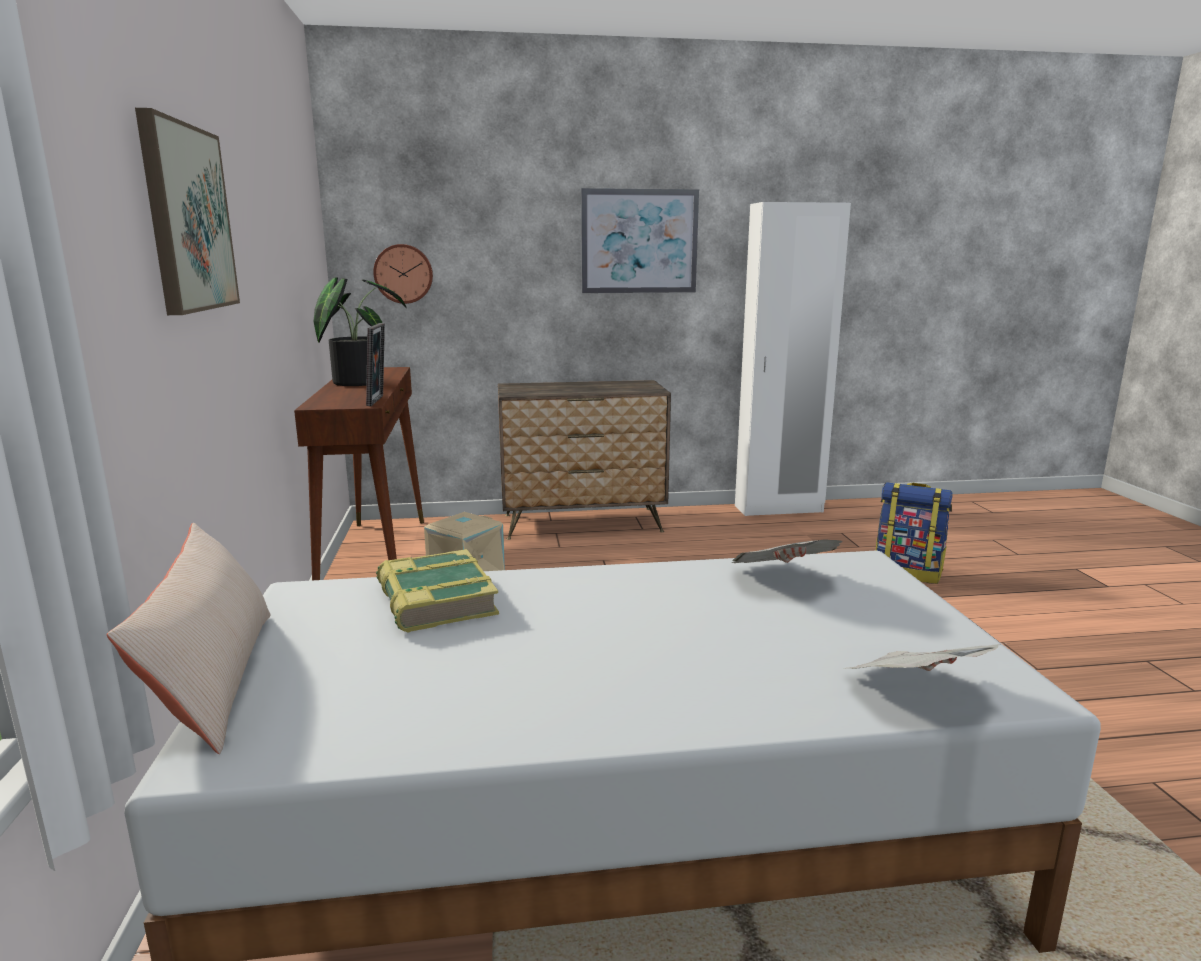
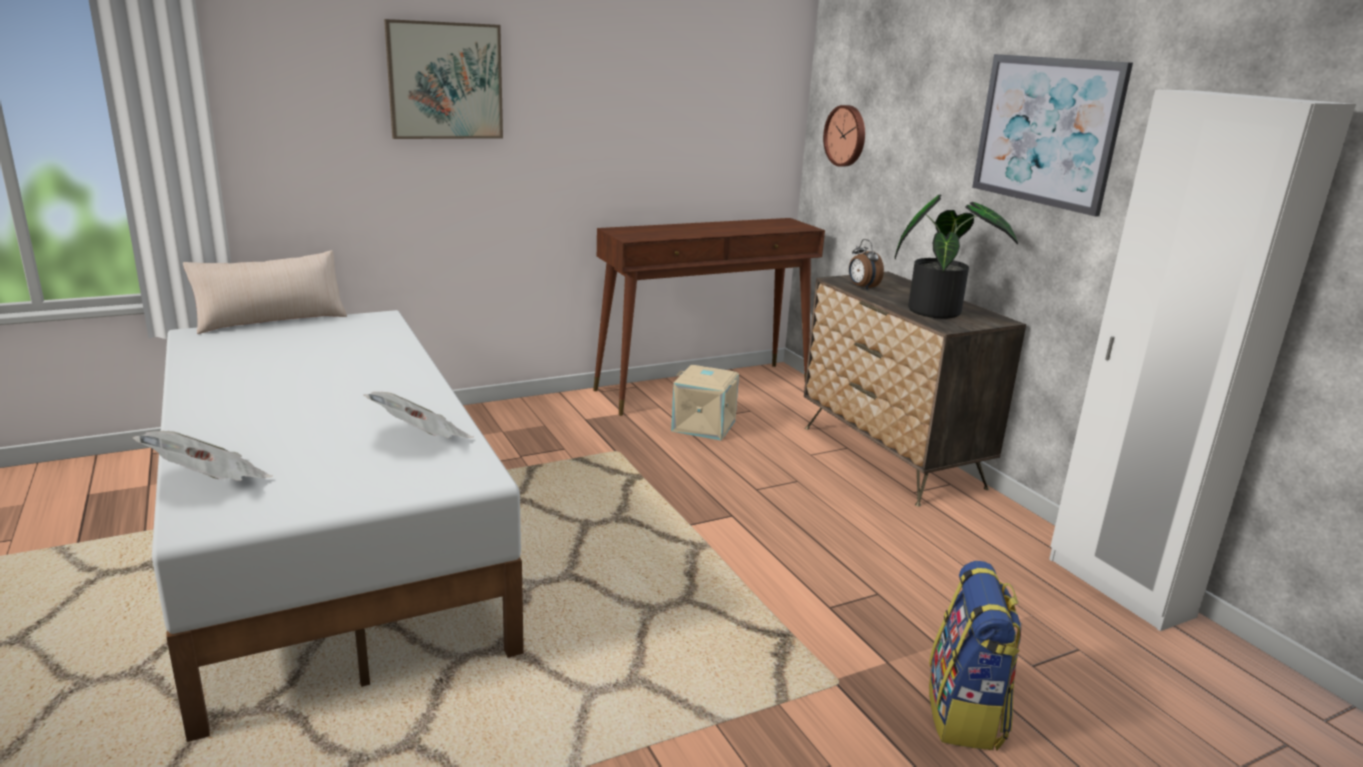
camera: 70 degrees right, 5 degrees up
(357, 382) = (725, 226): potted plant -> potted plant (938, 310)
(378, 401) = (648, 239): picture frame -> none
(435, 601) = (369, 345): book -> none
(540, 392) = (862, 287): none -> alarm clock

